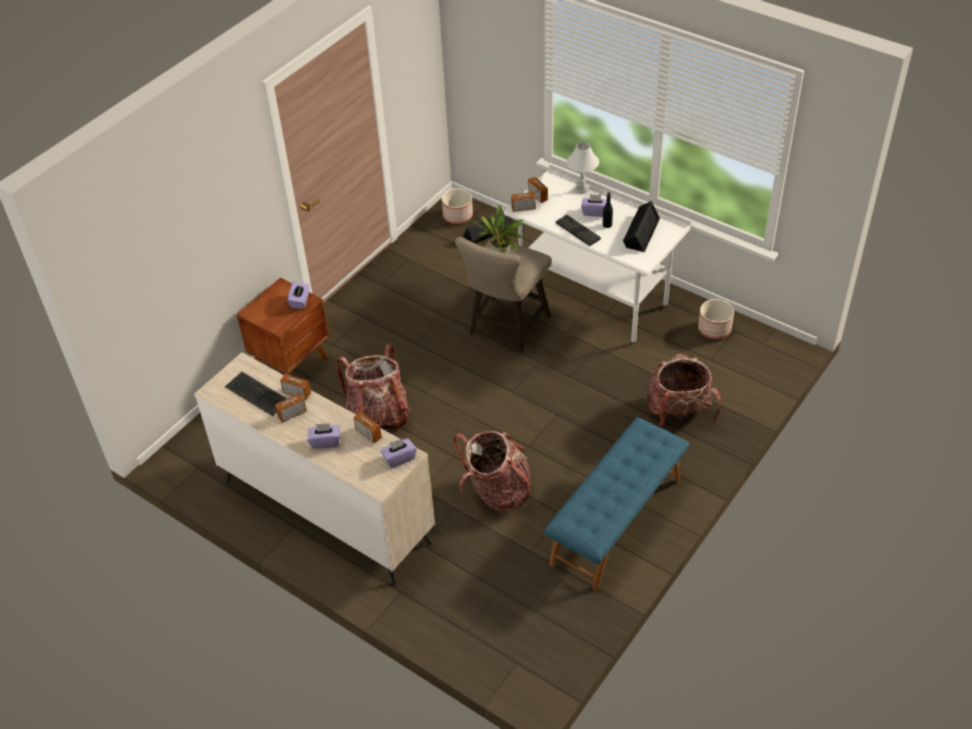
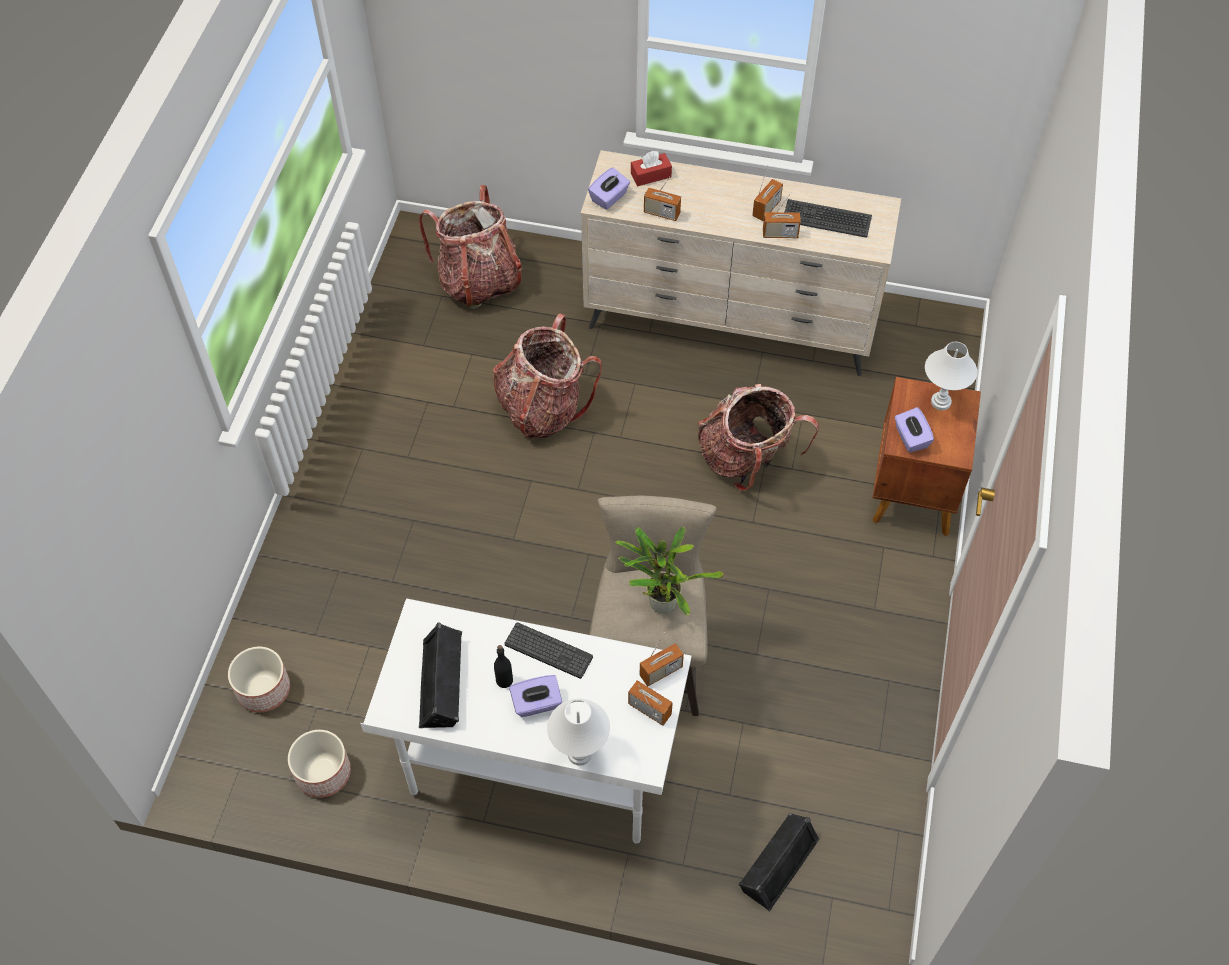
camera: 155 degrees right, 10 degrees up
(265, 315) = (941, 402): none -> white table lamp
(325, 442) = (705, 191): purple tissue box -> none
(356, 467) = (651, 175): none -> red tissue box
(457, 216) = (856, 887): planter -> planter (264, 689)
(617, 521) = (383, 418): blue bench -> none
(678, 412) = (344, 596): backpack -> backpack (479, 281)

